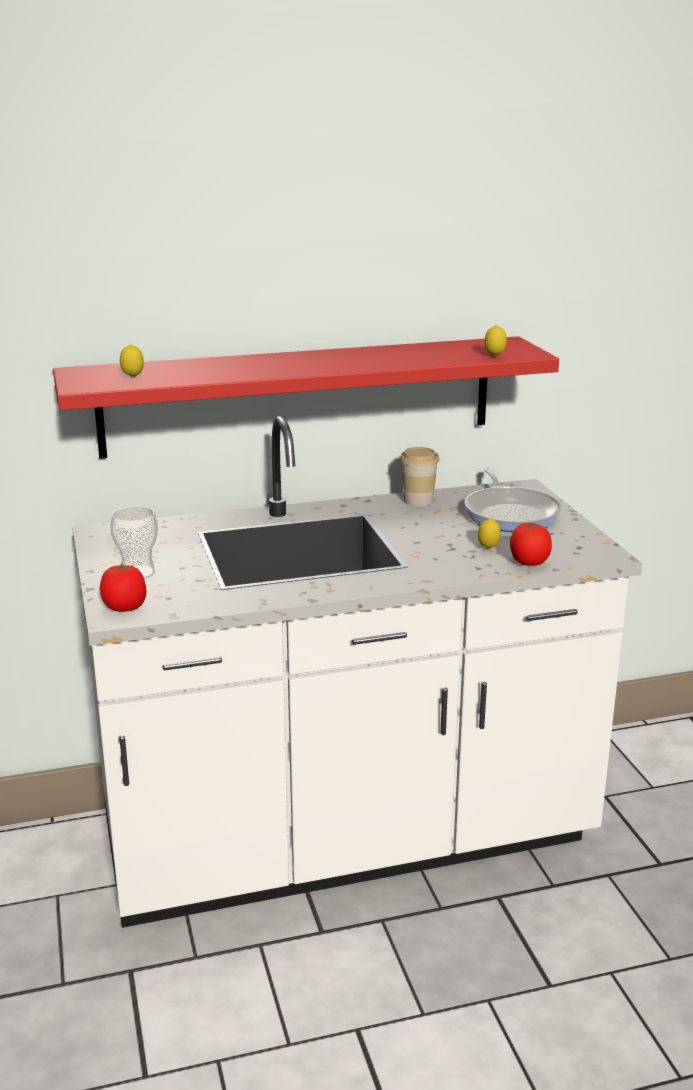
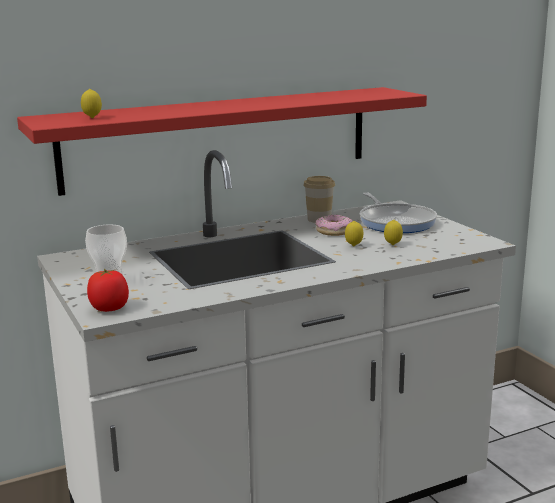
camera: 10 degrees left, 5 degrees down
(427, 521) = (334, 231): none -> donut
(494, 356) = (377, 96): lemon -> lemon (353, 246)
(528, 563) = (430, 251): tomato -> none

